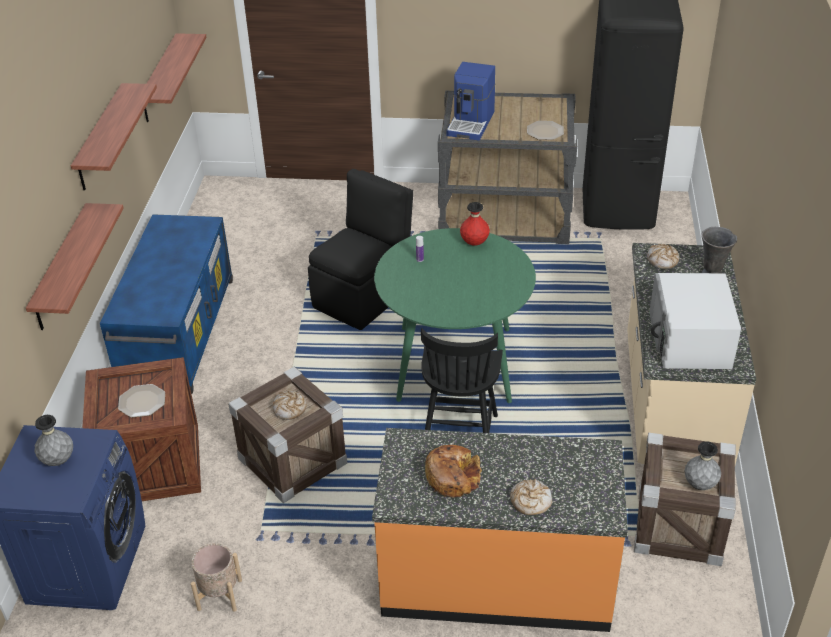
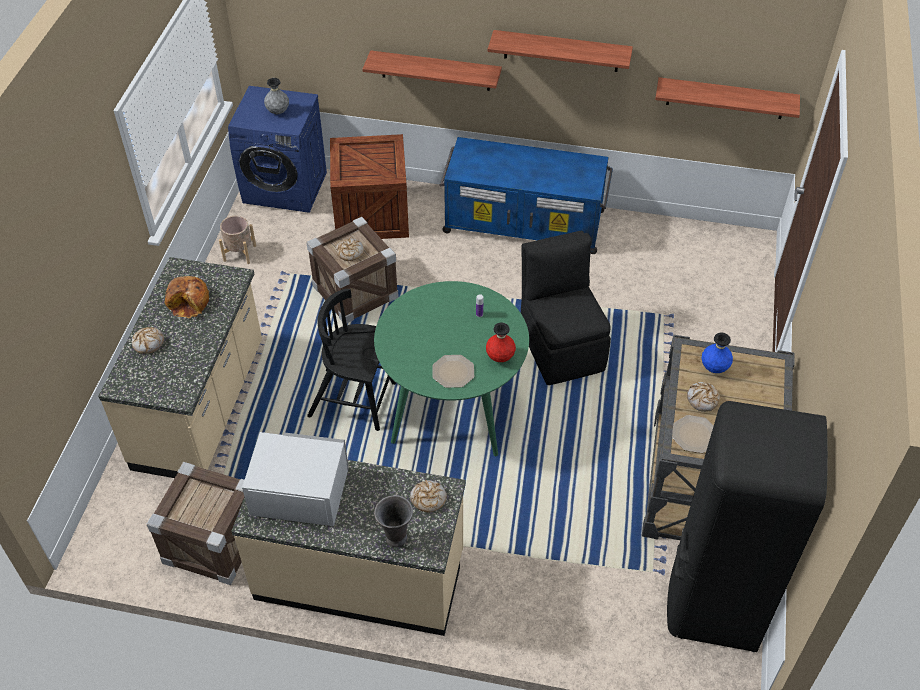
camera: 95 degrees right, 10 degrees up
(142, 401) = (363, 165): plate -> plate (453, 372)
(364, 296) = (561, 347): black chair -> black chair turned 150 degrees counterclockwise
(471, 123) = (714, 368): coffee machine -> blue vase
(496, 578) = (201, 406): orange counter -> beige counter
(507, 128) = (702, 399): none -> bread
(700, 484) = (185, 509): grey vase -> none

